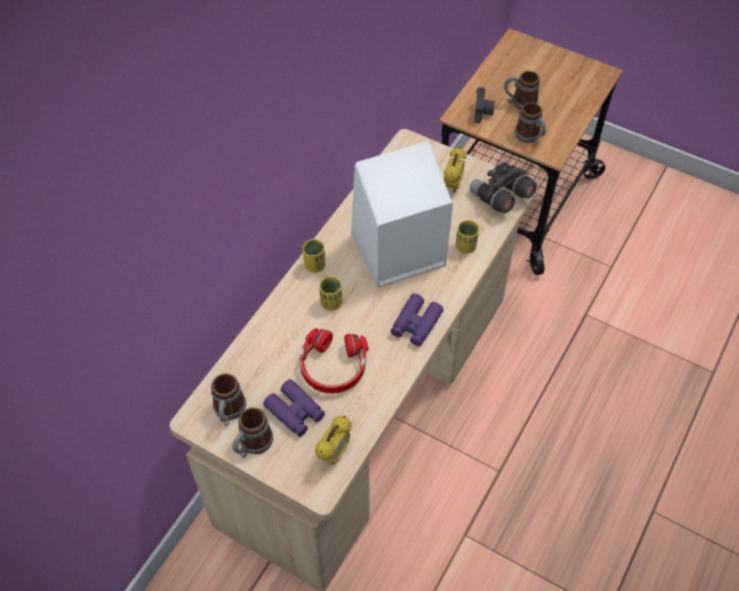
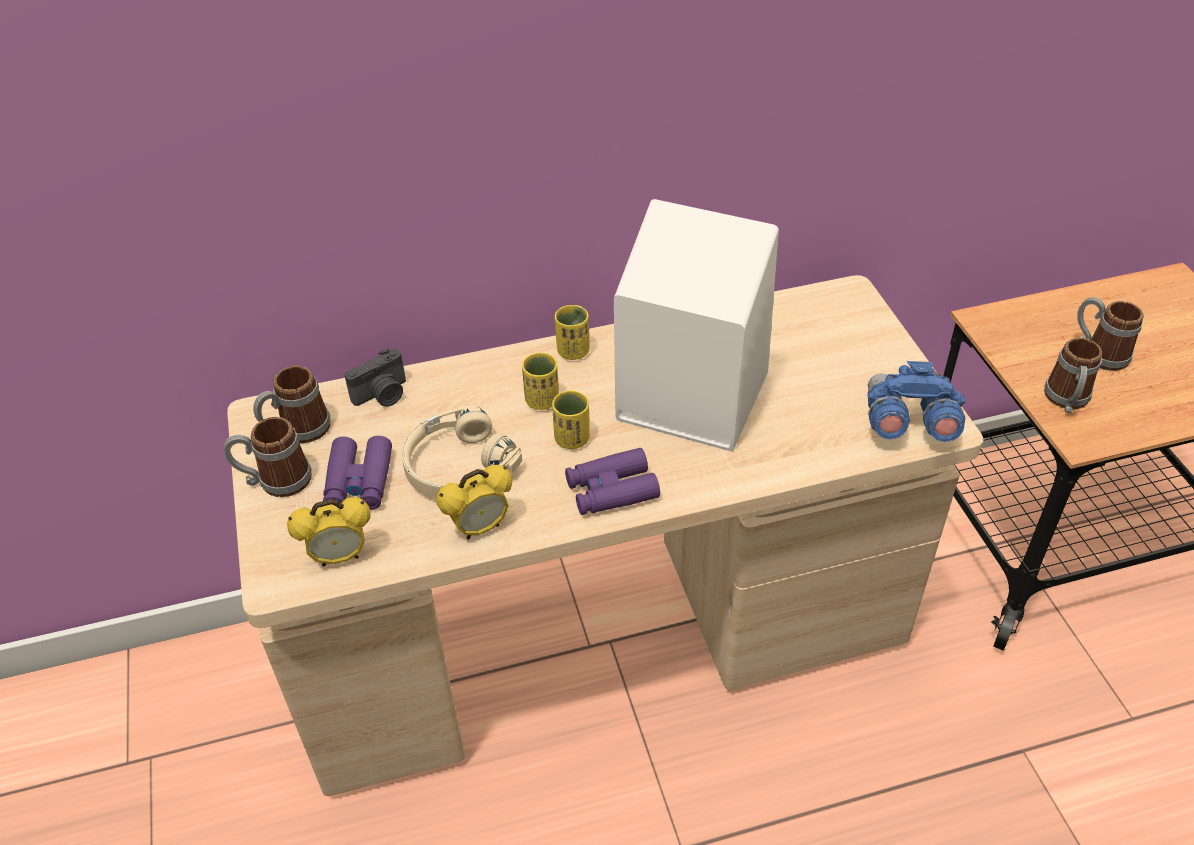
camera: 45 degrees right, 10 degrees down
(333, 367) = (457, 466): red headphones -> beige headphones
(452, 185) = (854, 371): alarm clock -> alarm clock (480, 528)
(465, 247) = (786, 448): yellow cup -> yellow cup (572, 439)
(483, 112) = (1026, 335): camera -> camera (383, 395)
(500, 198) = (907, 424): grey binoculars -> blue binoculars

